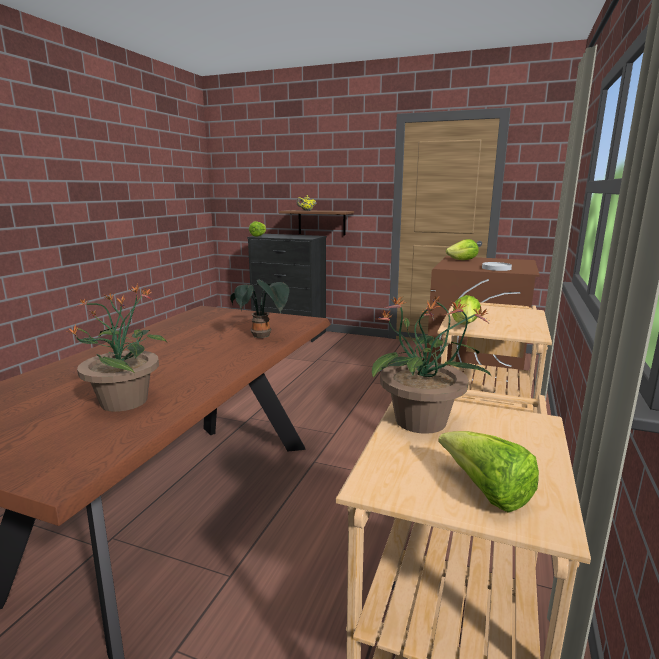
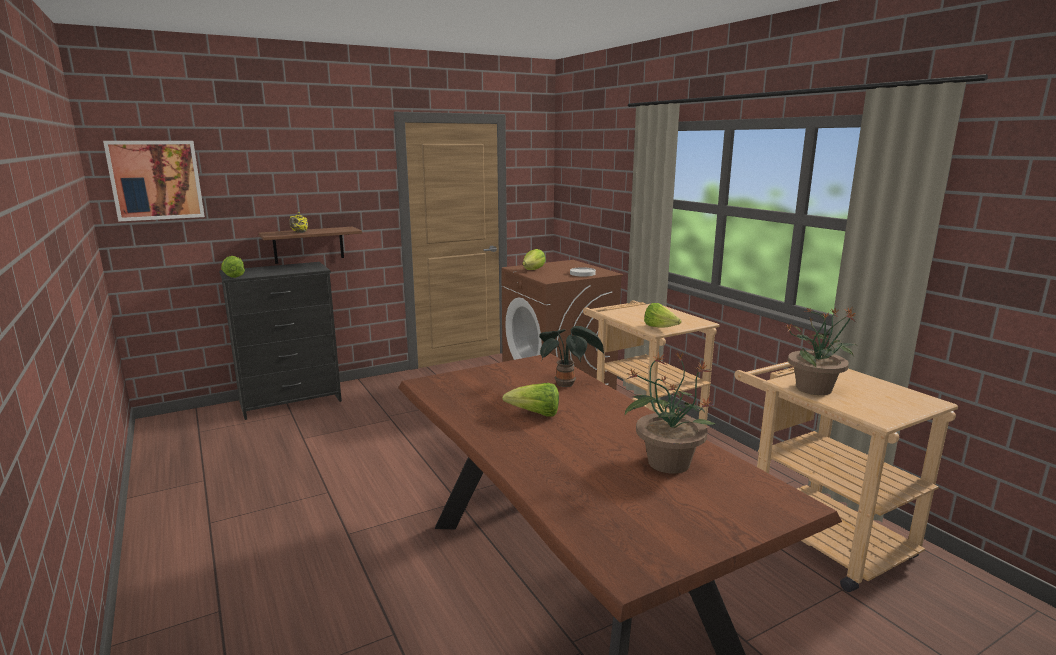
camera: 50 degrees left, 0 degrees up
(239, 170) = (156, 180): none -> picture
(486, 492) = (902, 402): lettuce -> lettuce (535, 414)

